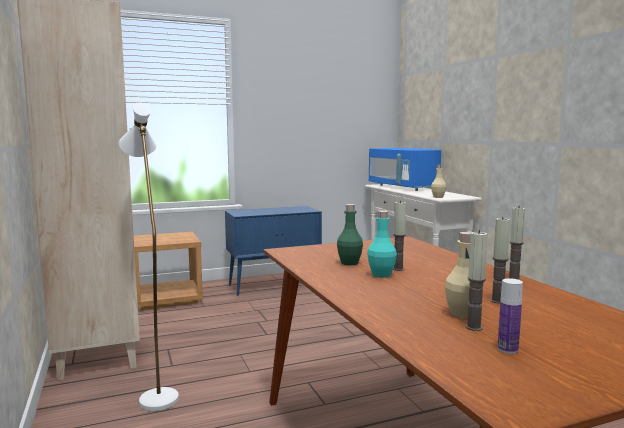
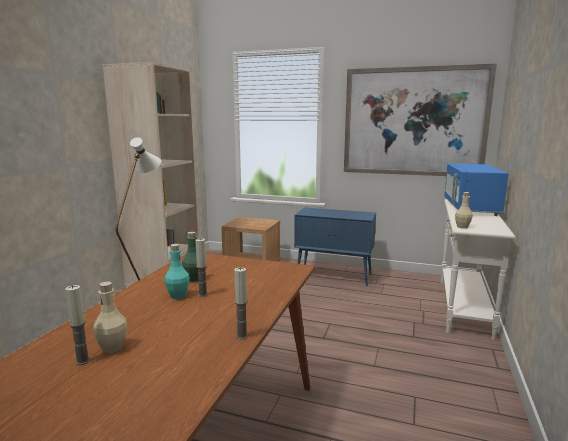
camera: 40 degrees right, 5 degrees up
(328, 108) = (413, 122): none -> picture
(497, 301) = (164, 349): candle -> none
(507, 349) = (41, 386): bottle -> none

